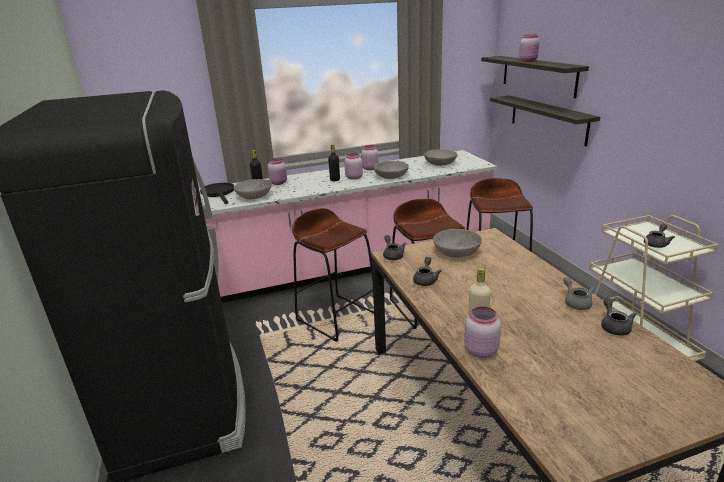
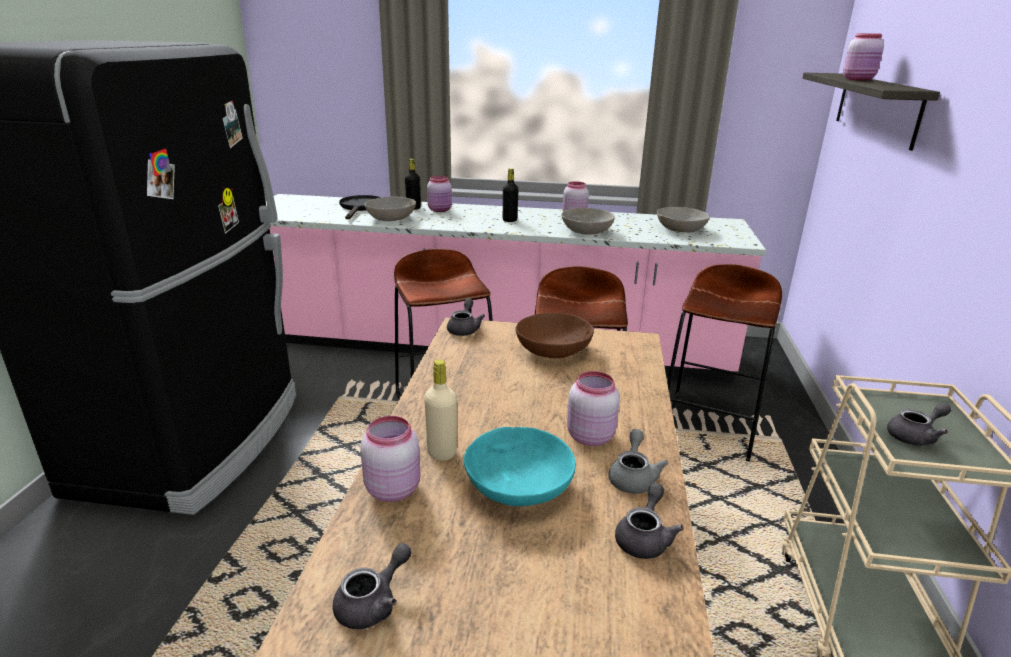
camera: 25 degrees right, 0 degrees up
(353, 177) = (536, 222): pink jar -> pink jar (589, 436)
(426, 280) = (460, 372): grey teapot -> grey teapot (373, 603)
(456, 252) = (553, 349): grey bowl -> brown bowl
(535, 326) = (518, 487): none -> turquoise bowl
(547, 119) = (872, 185): shelf -> none

